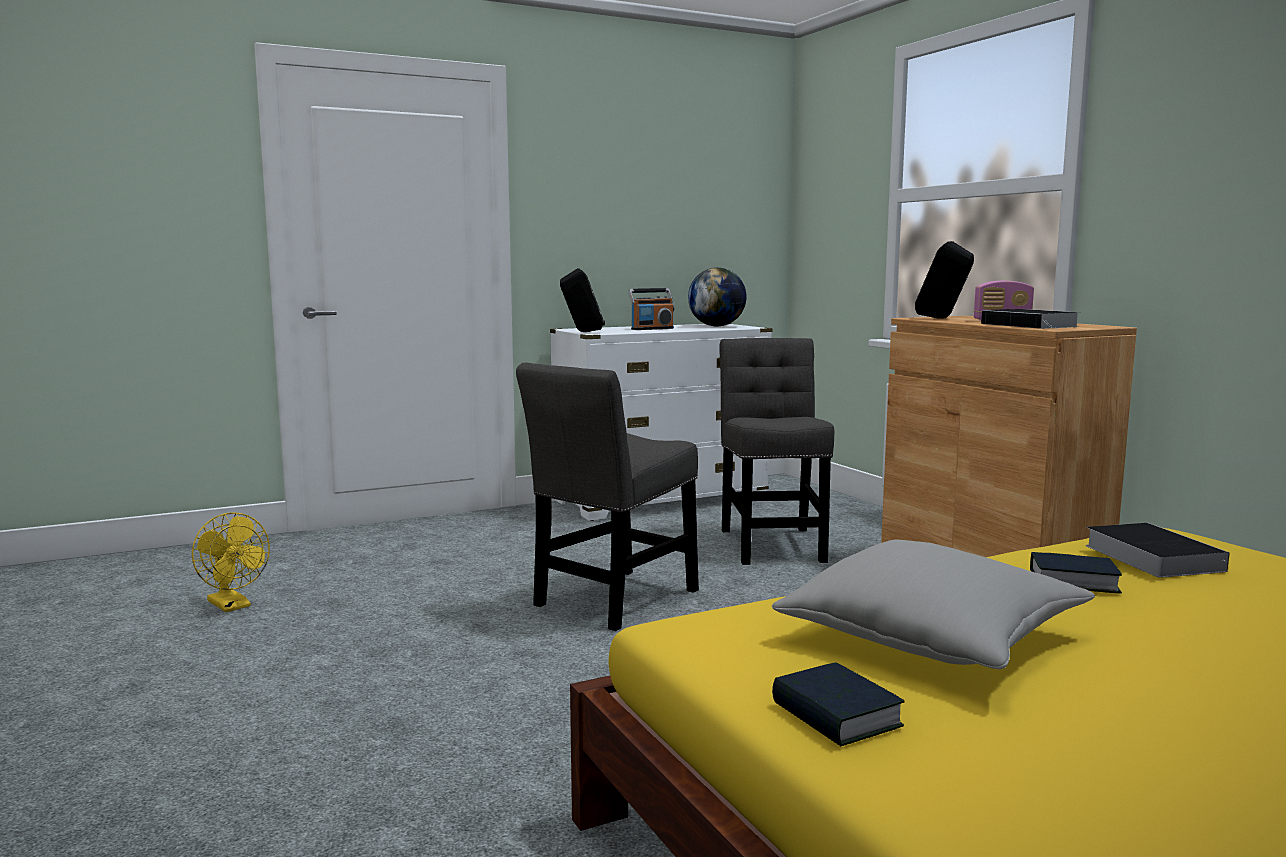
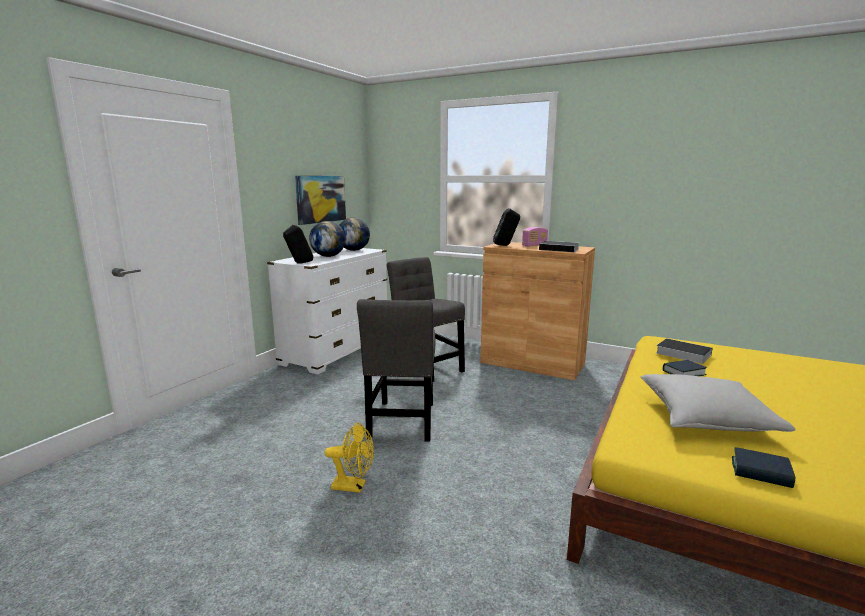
camera: 35 degrees left, 5 degrees up
(233, 606) = (166, 507): yellow fan -> yellow fan (354, 486)
(652, 329) = (328, 256): radio -> globe
(671, 236) = (320, 199): none -> picture

